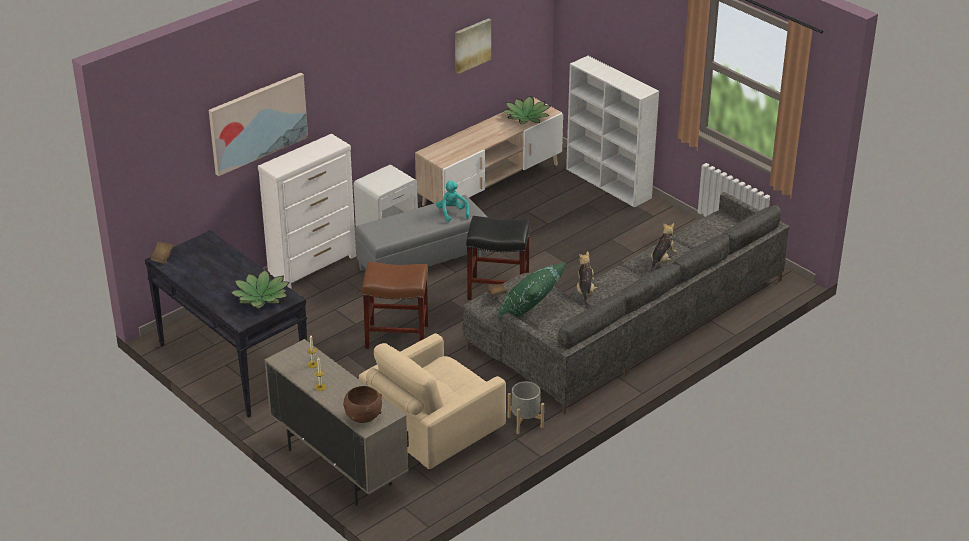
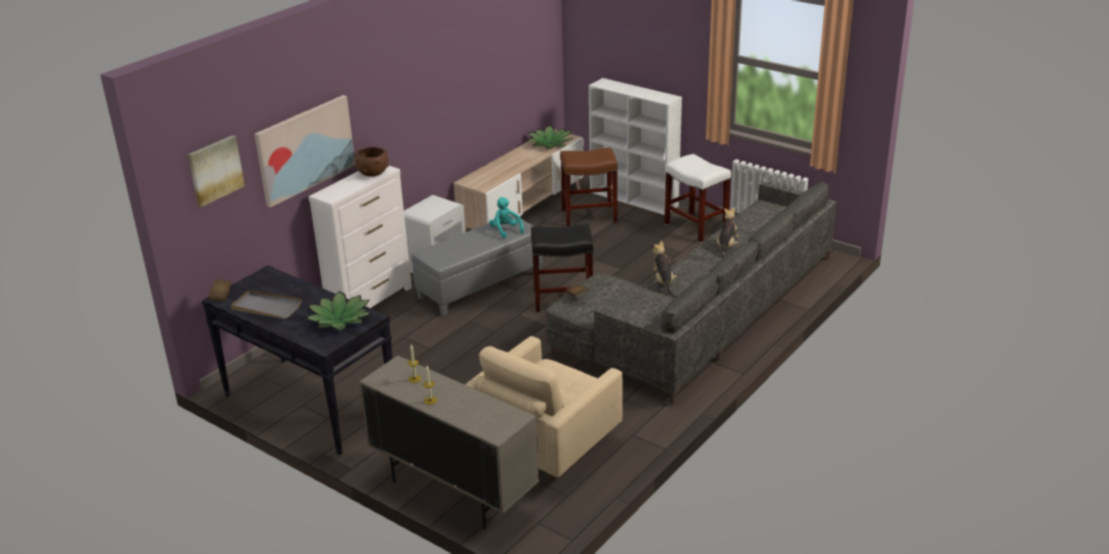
camera: 10 degrees left, 5 degrees down
(199, 275) = (266, 307): none -> grey tray
(363, 416) = (488, 424): brown bowl -> brown bowl (373, 173)
(396, 337) = (475, 355): brown stool -> brown stool (588, 216)
(471, 45) = (496, 73): picture -> picture (215, 170)
(525, 422) = (637, 417): grey planter -> none
(530, 311) = (617, 305): green pillow -> none
(660, 226) = (696, 227): none -> white stool

